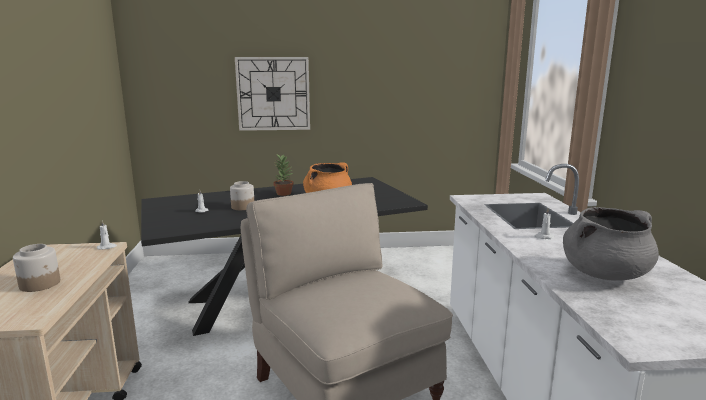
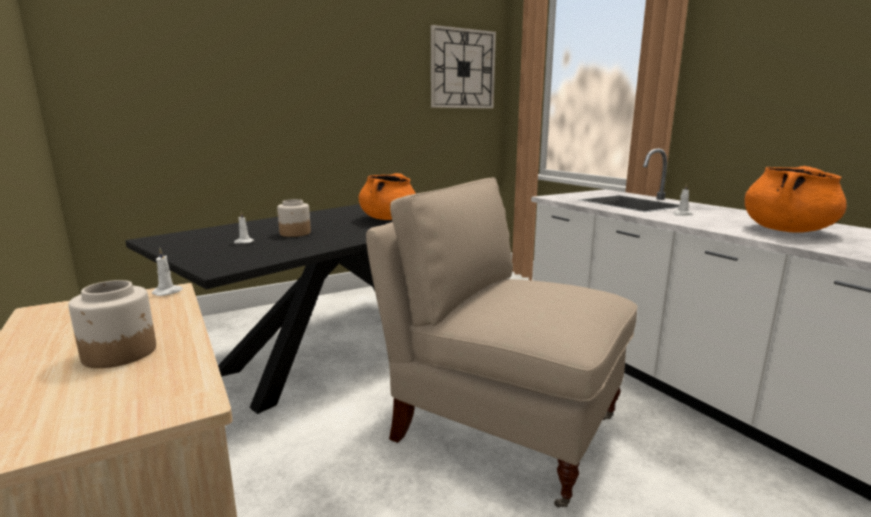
camera: 25 degrees left, 0 degrees up
(273, 94) = (269, 102): wall clock -> wall clock (462, 69)
(283, 193) = (324, 218): potted plant -> none
(605, 274) = (787, 230): grey cooking pot -> orange cooking pot

